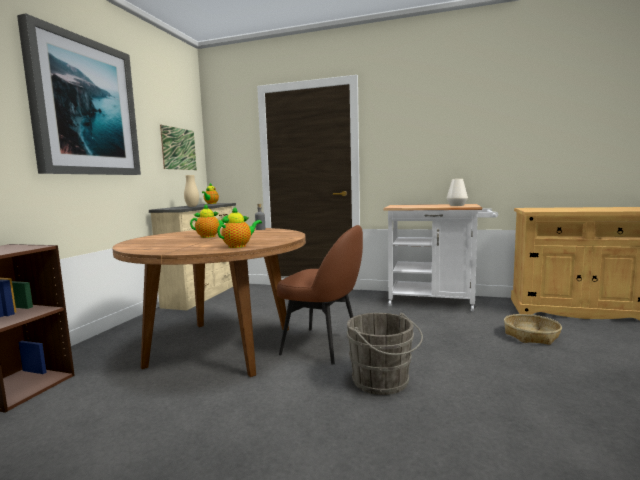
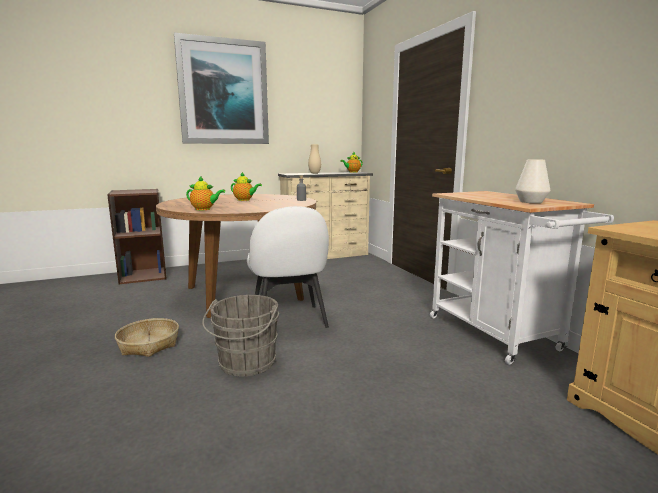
camera: 50 degrees right, 5 degrees up
(179, 149) = (323, 119): picture -> none
(323, 345) = (288, 321): brown chair -> white chair
(531, 335) = (491, 423): basket -> basket (149, 344)

